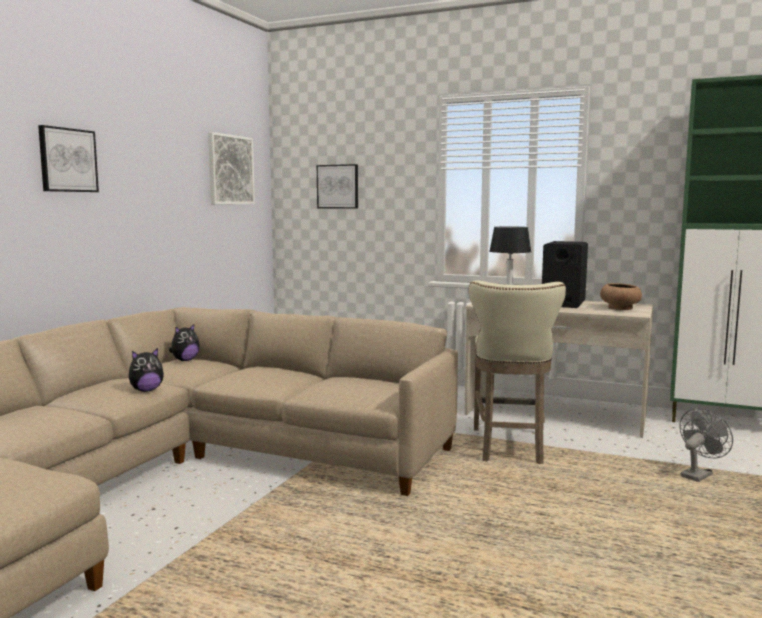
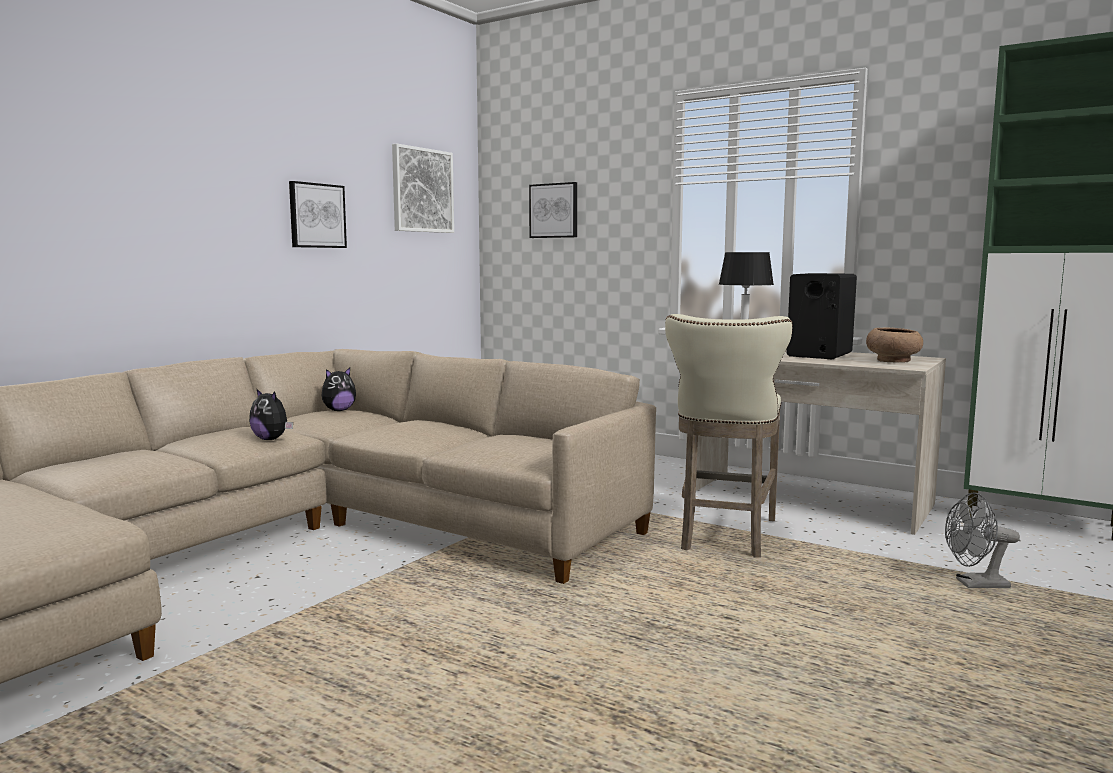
camera: 10 degrees right, 0 degrees up
(67, 160) = (205, 170): picture -> picture (317, 215)
(146, 390) = (271, 439): plush toy -> plush toy turned 60 degrees clockwise
(698, 474) = (975, 585): grey fan -> grey fan turned 150 degrees counterclockwise

